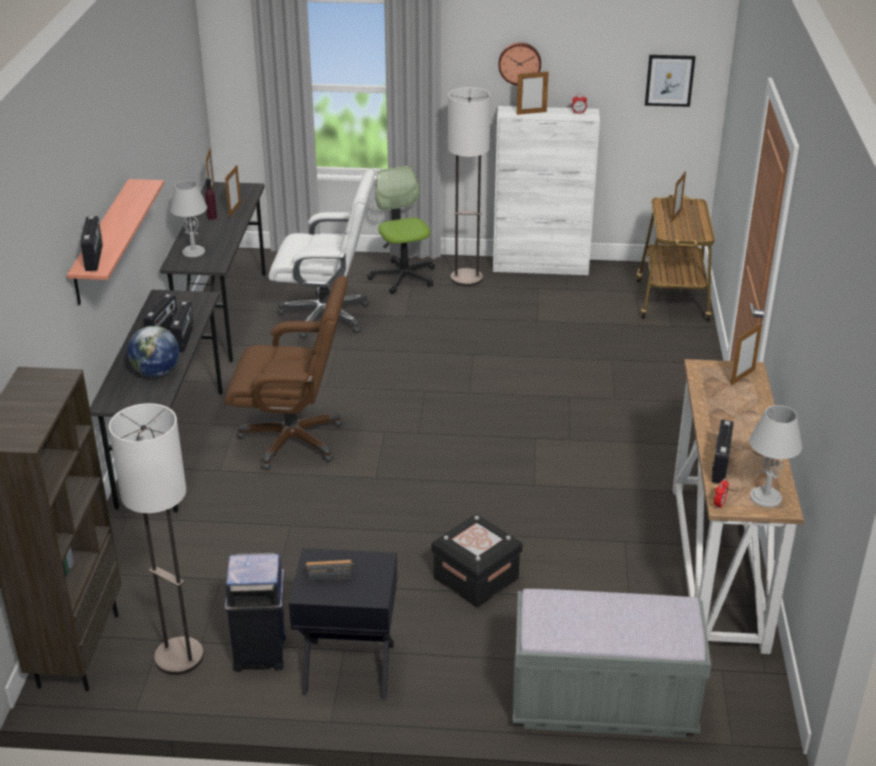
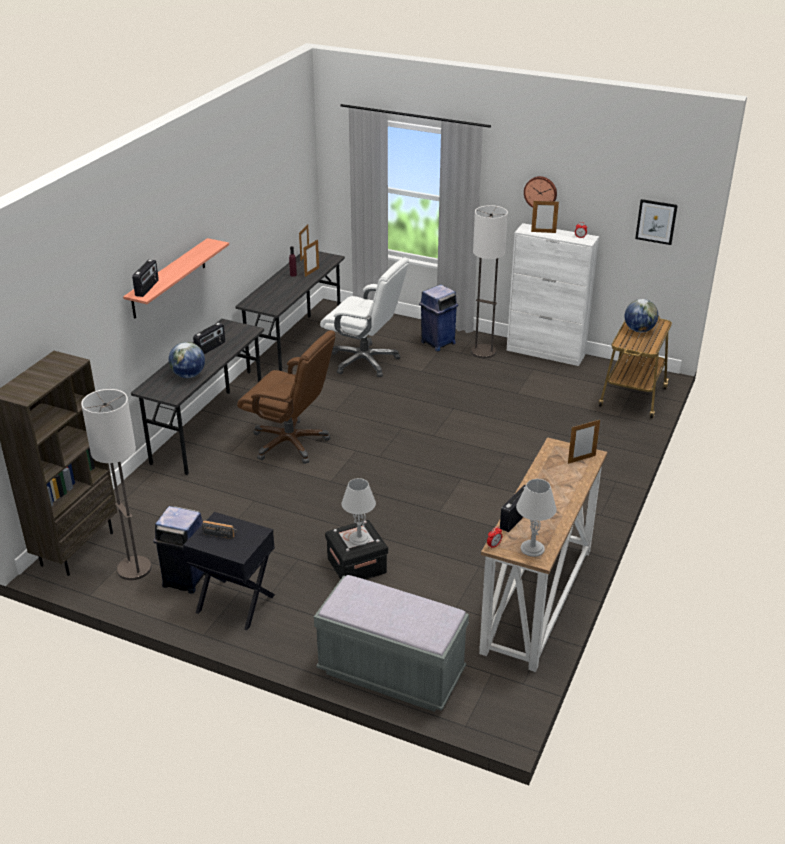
camera: 20 degrees right, 0 degrees up
(184, 339) = (220, 356): radio -> none
(194, 252) = (265, 297): grey table lamp -> grey table lamp (359, 538)
(403, 277) = (437, 343): office chair -> blue trash can
(676, 216) = (639, 330): picture frame -> globe

